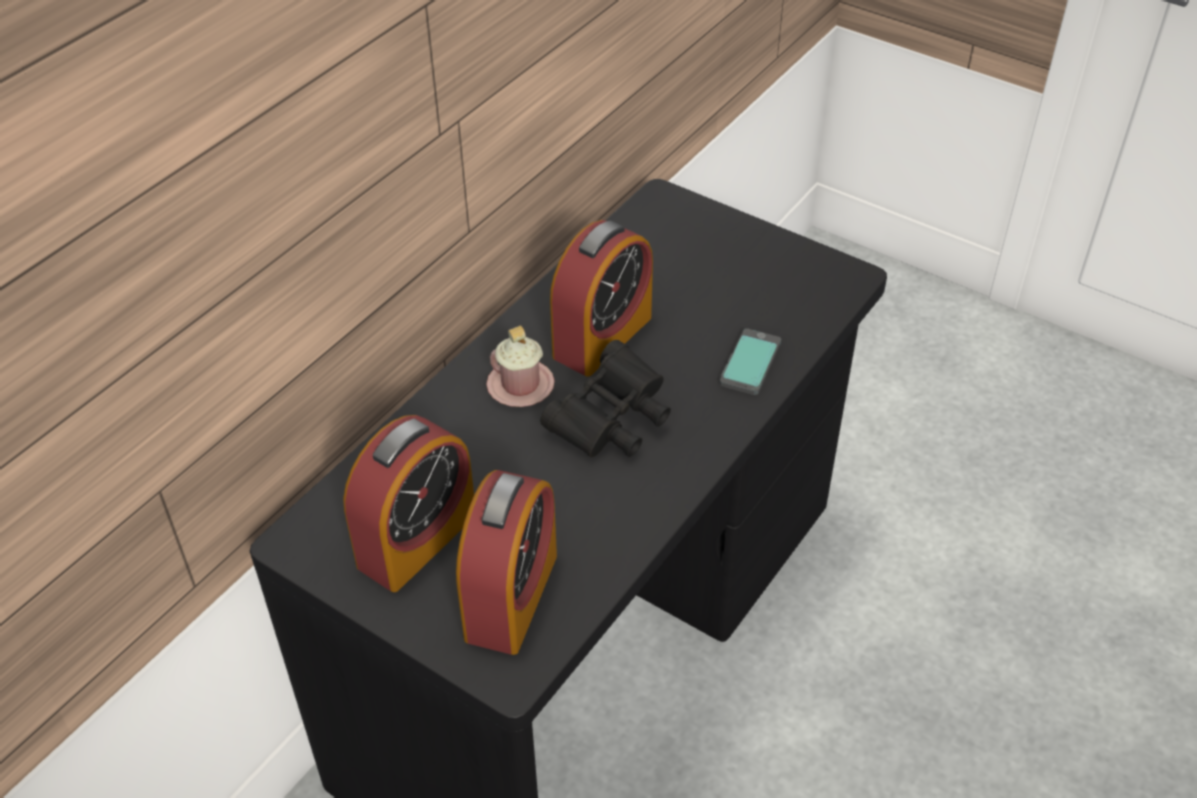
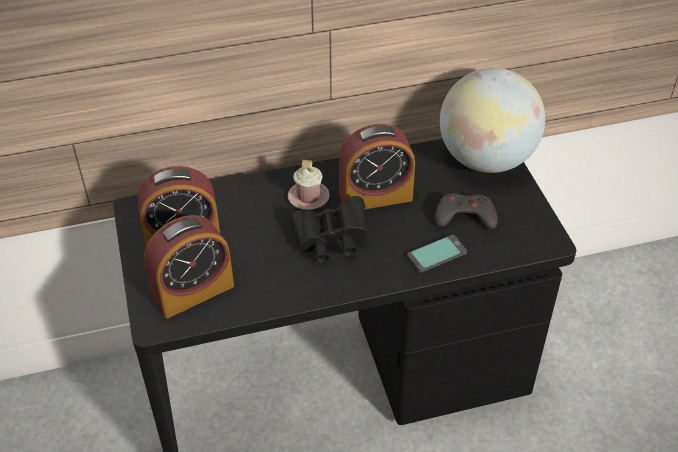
camera: 40 degrees right, 0 degrees up
(678, 222) = (486, 159): none -> globe
(730, 300) = (465, 216): none -> grey game controller

